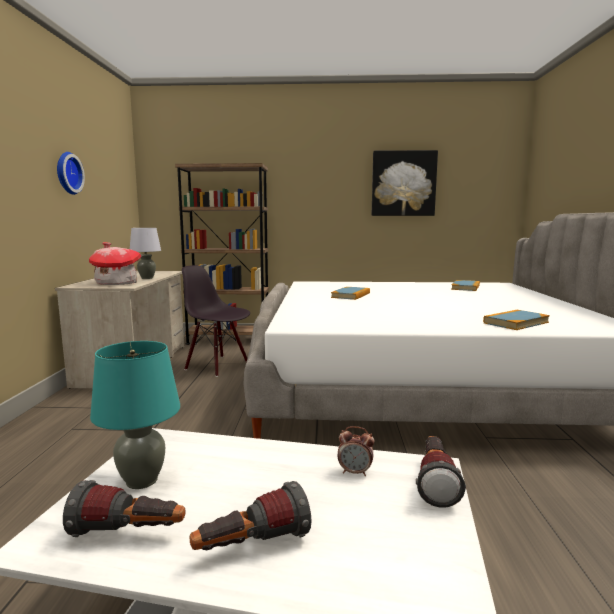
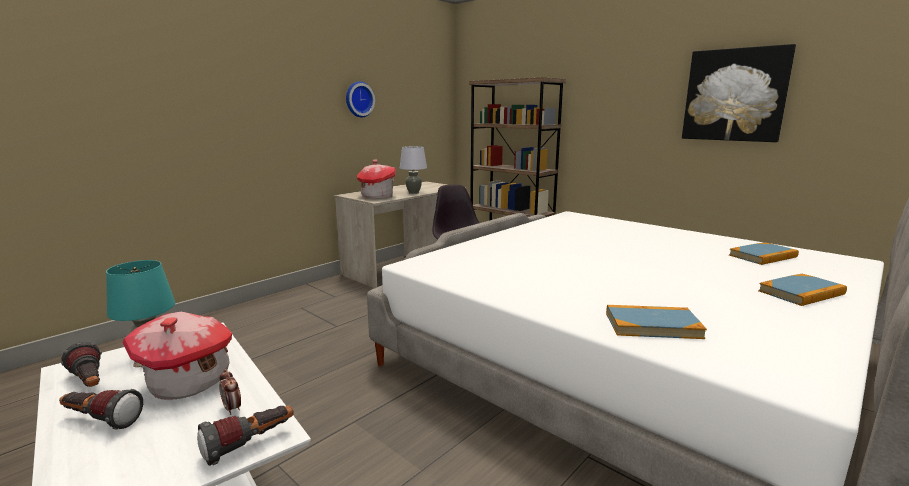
camera: 40 degrees right, 5 degrees up
(255, 477) = (189, 381): none -> toy house
(351, 295) = (570, 240): book -> book (801, 293)

